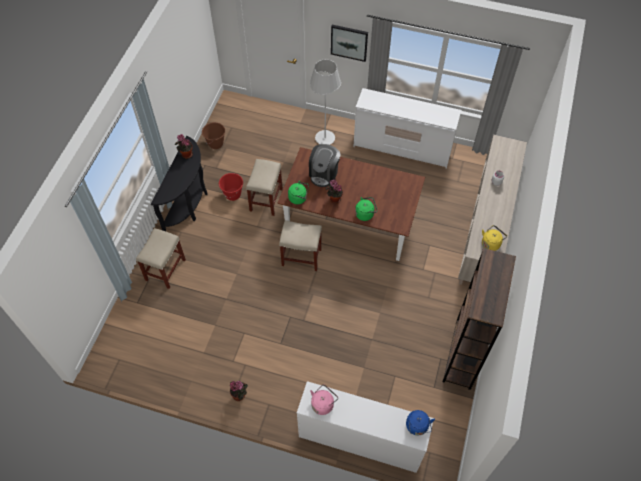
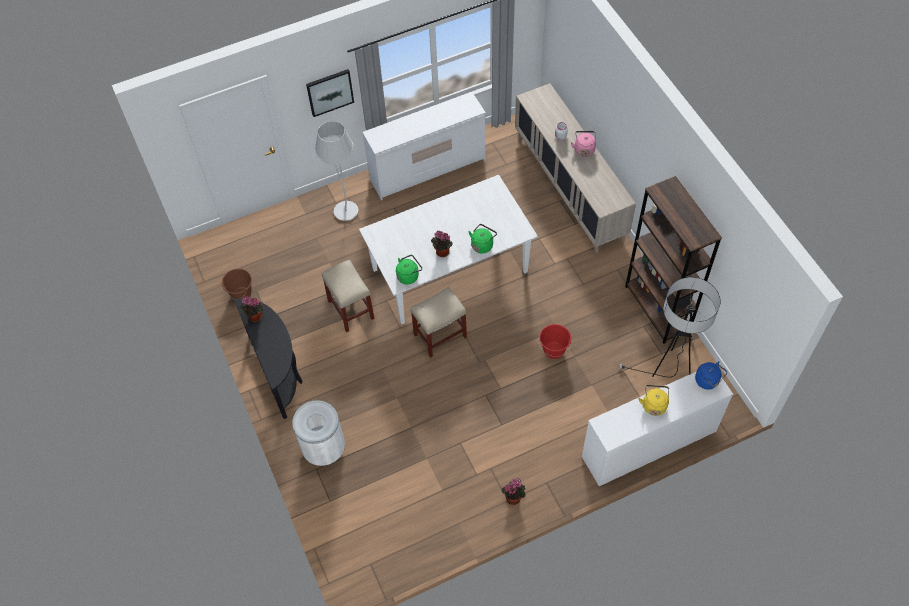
camera: 40 degrees left, 0 degrees up
(165, 269) = (323, 449): beige stool -> white trash can
(233, 194) = (313, 329): red bucket -> red bucket (554, 350)
(323, 404) = (620, 426): pink kettle -> pink kettle (584, 149)
(324, 174) = (408, 237): coffee machine -> none
(350, 221) = (450, 270): brown dining table -> white dining table
(426, 402) = (668, 370): none -> floor lamp
(491, 243) = (608, 191): yellow kettle -> yellow kettle (654, 404)

